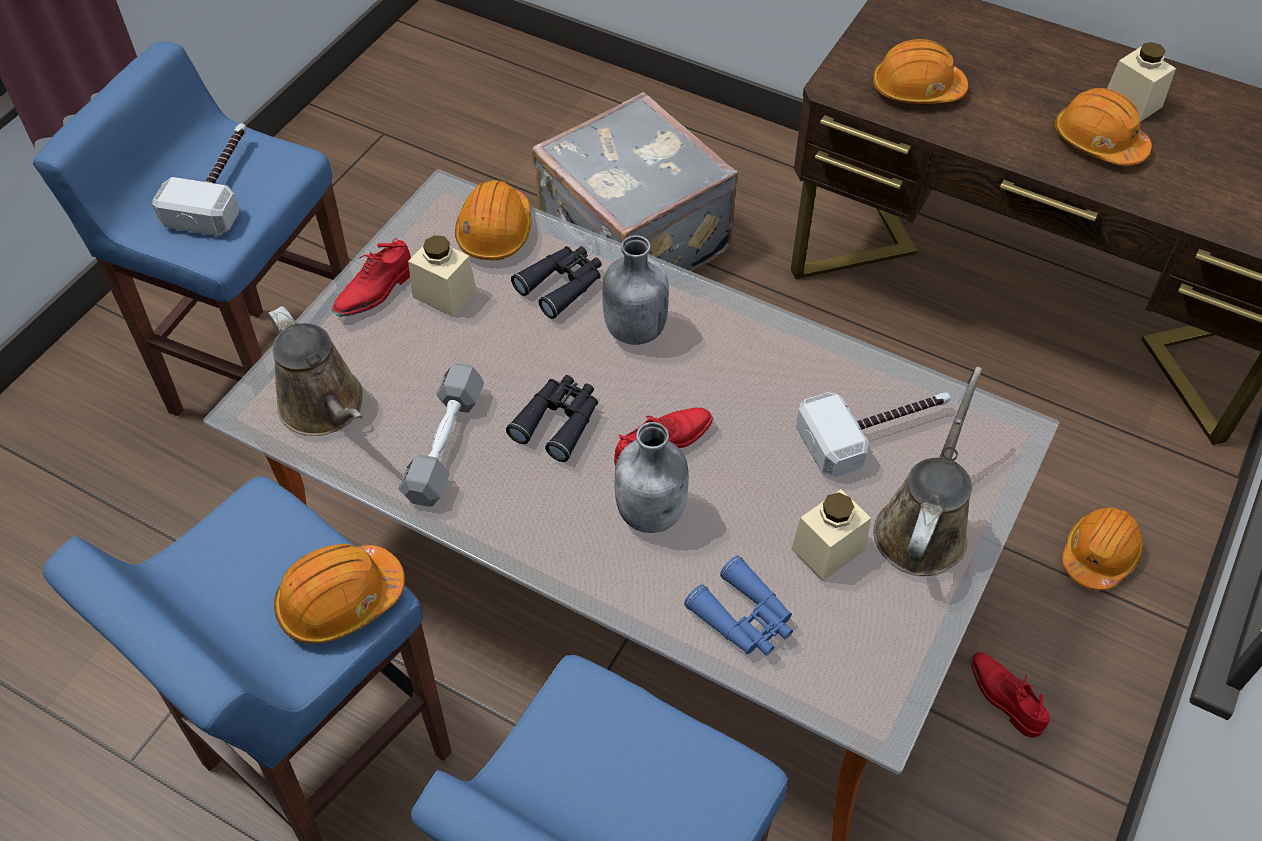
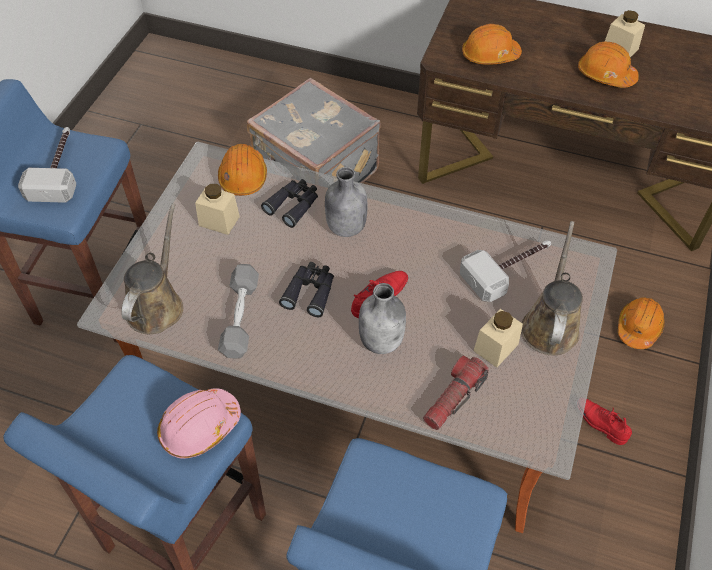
camera: 10 degrees left, 0 degrees up
(325, 408) = (157, 305): brown watering can -> brown watering can turned 120 degrees counterclockwise
(340, 600) = (199, 427): orange hard hat -> pink hard hat
(375, 292) = (173, 226): red shoe -> none
(744, 618) = (453, 398): blue binoculars -> flashlight

